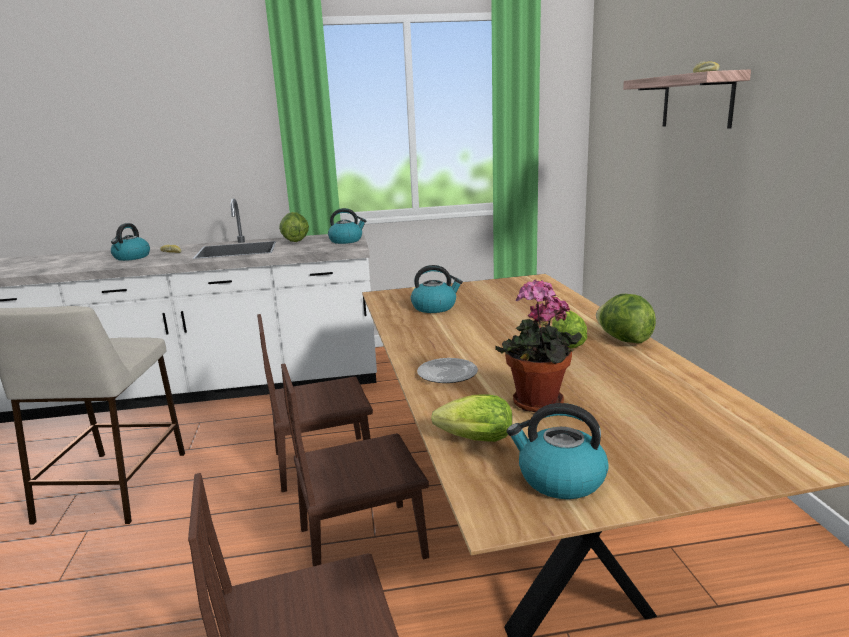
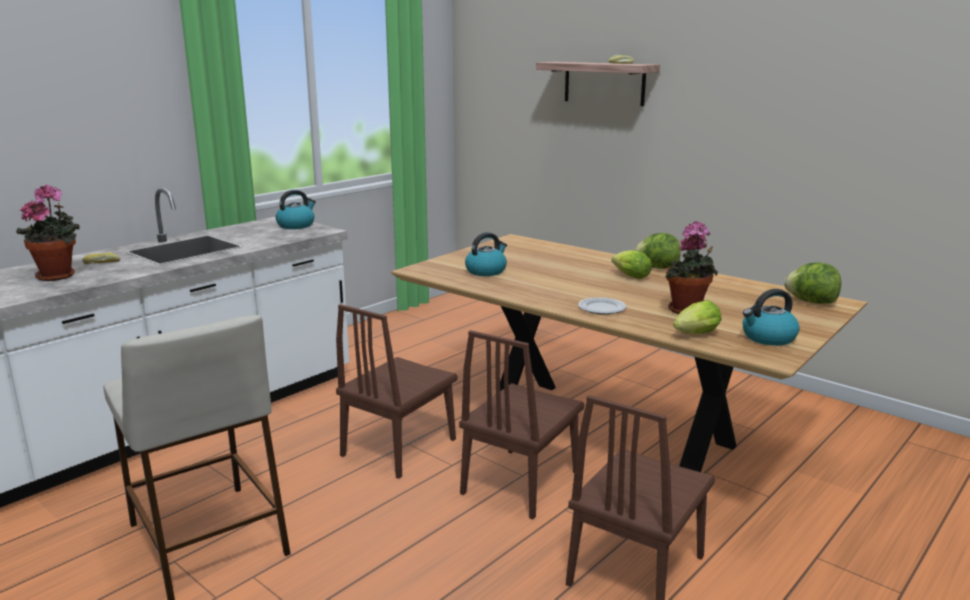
camera: 40 degrees left, 0 degrees up
(131, 257) = (59, 275): kettle -> potted plant
(295, 241) = (235, 232): lettuce -> lettuce (811, 302)

